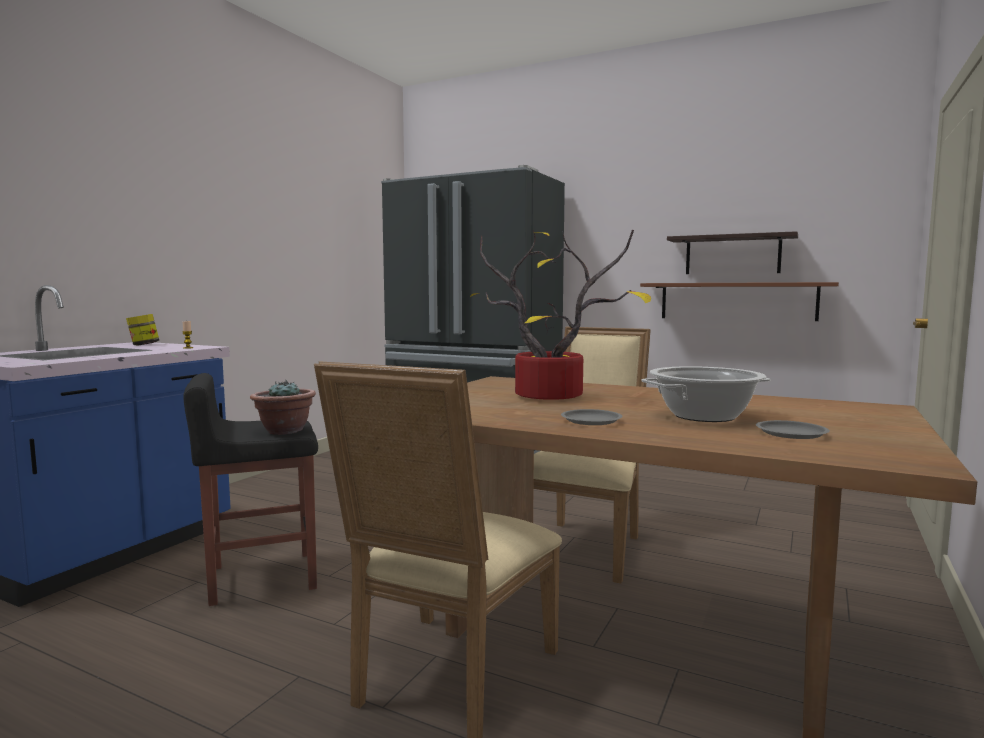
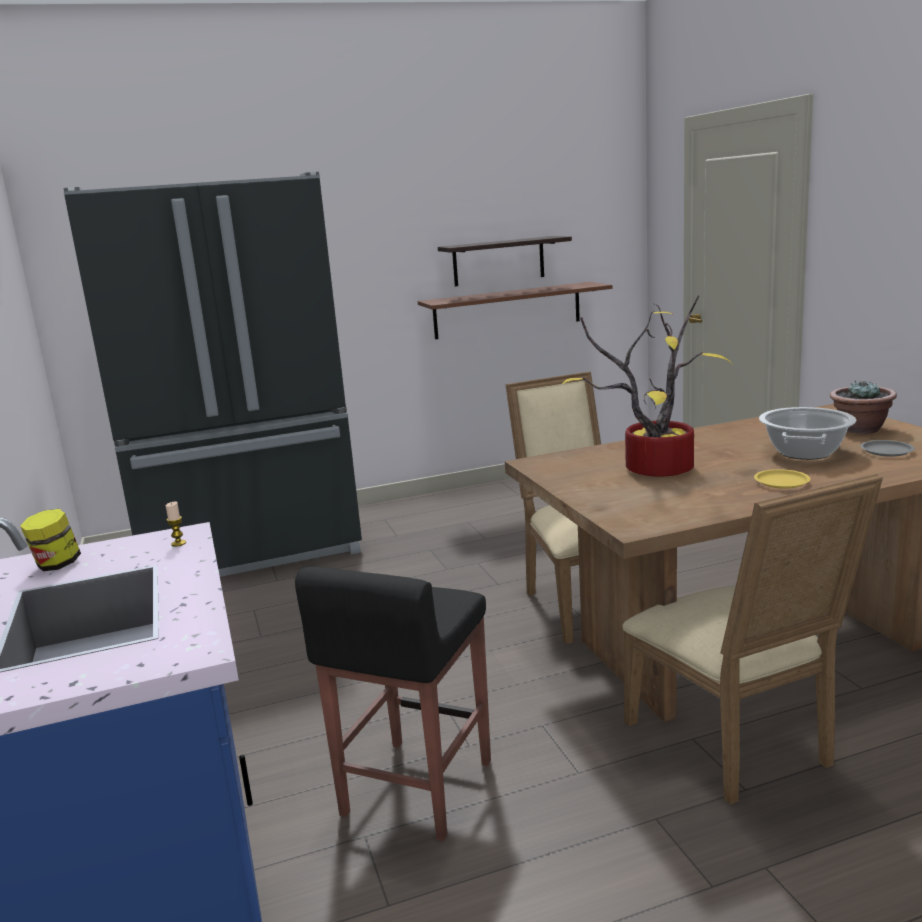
camera: 45 degrees left, 10 degrees up
(284, 431) = (438, 600): potted plant -> potted plant (860, 429)
(591, 421) = (781, 482): grey plate -> yellow plate

